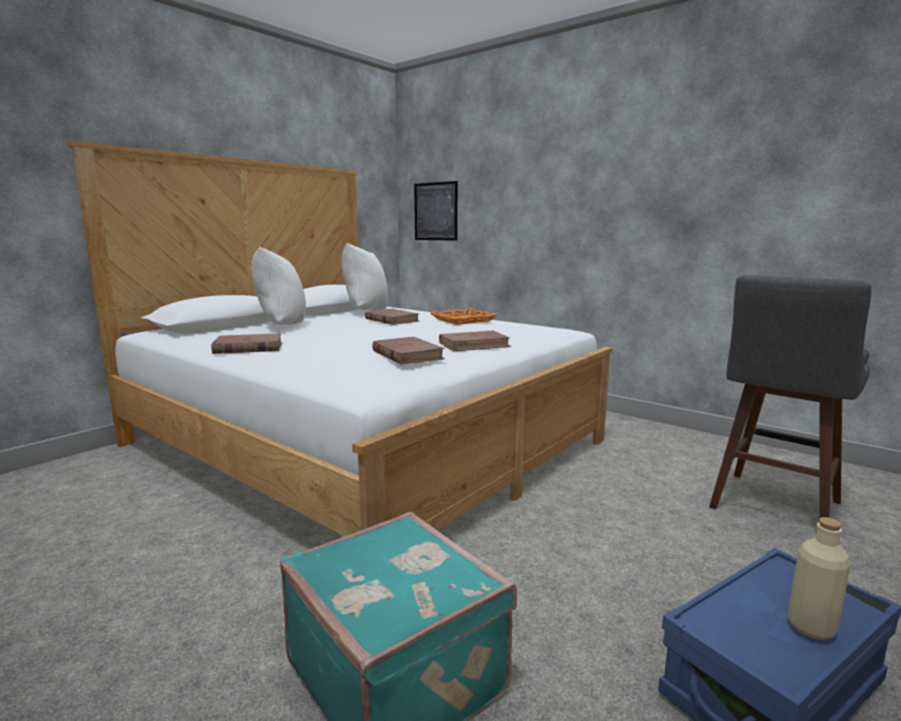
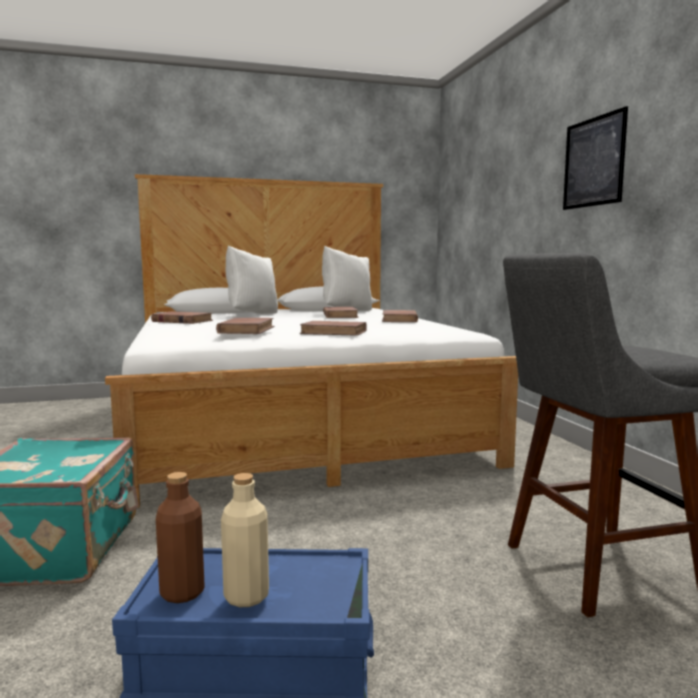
camera: 35 degrees right, 5 degrees down
(435, 211) = (459, 219): picture -> picture (593, 162)
(463, 320) = (399, 319): orange tray -> brown book
(766, 649) = (182, 592): none -> brown bottle

